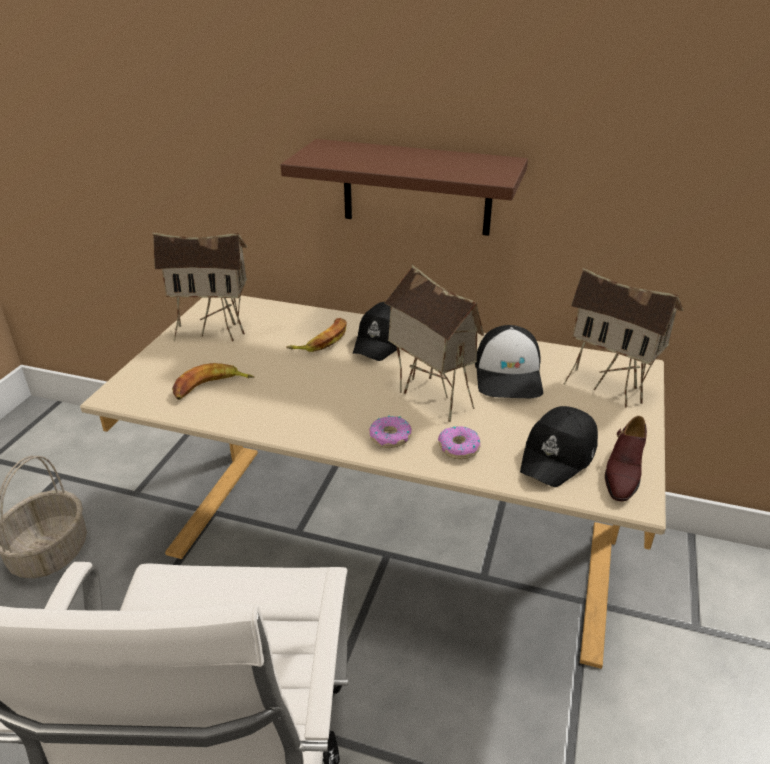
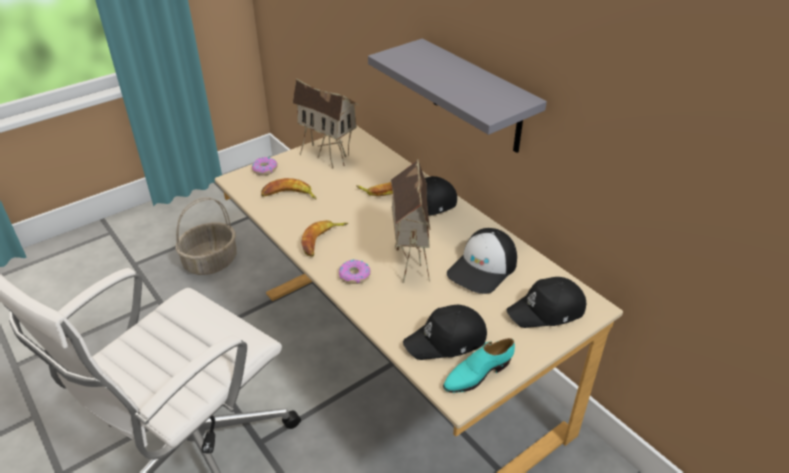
camera: 35 degrees right, 5 degrees up
(310, 418) = (322, 241): none -> banana
(416, 188) = (476, 97): brown shelf -> grey shelf
(458, 448) = (388, 303): donut -> donut (264, 169)
(609, 387) = (547, 311): toy house -> black cap
(623, 472) = (477, 374): brown shoe -> turquoise shoe

